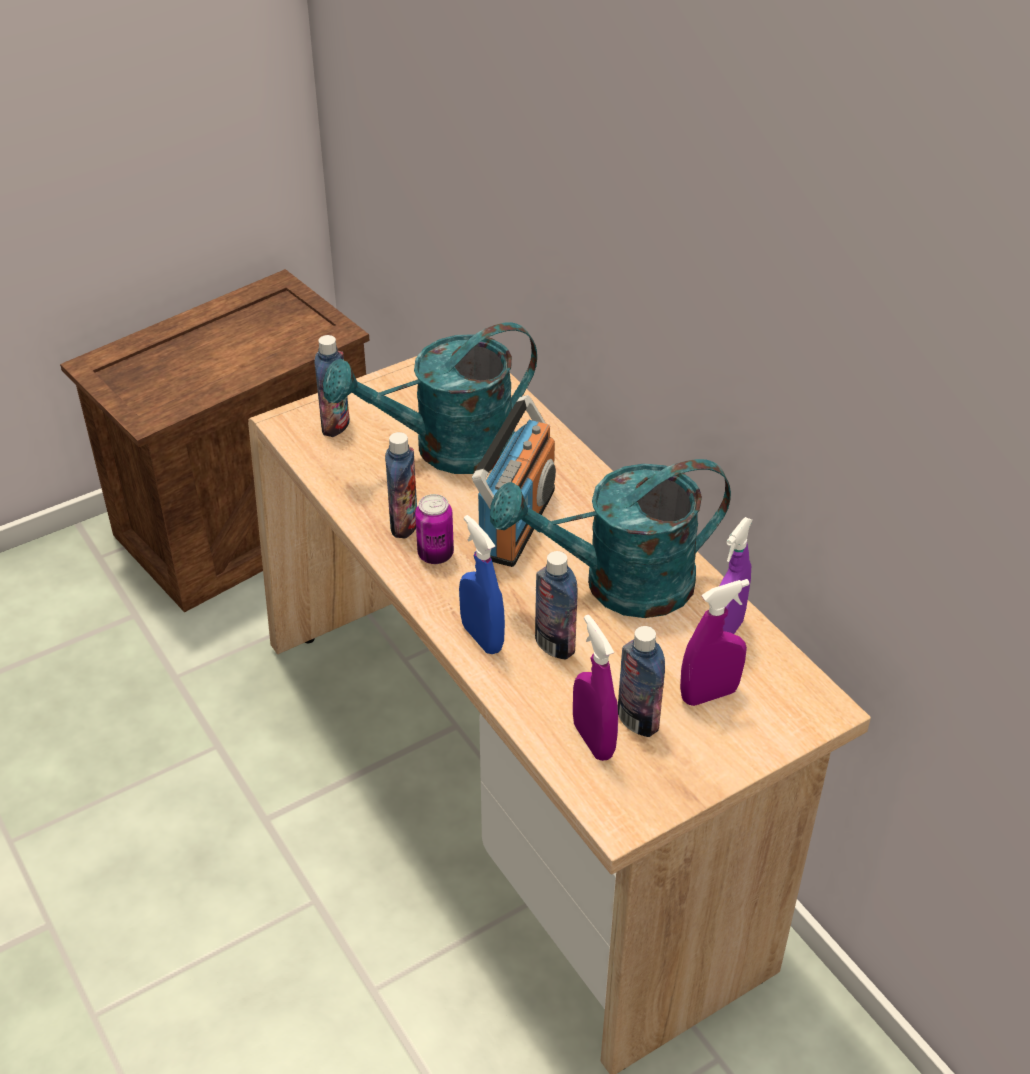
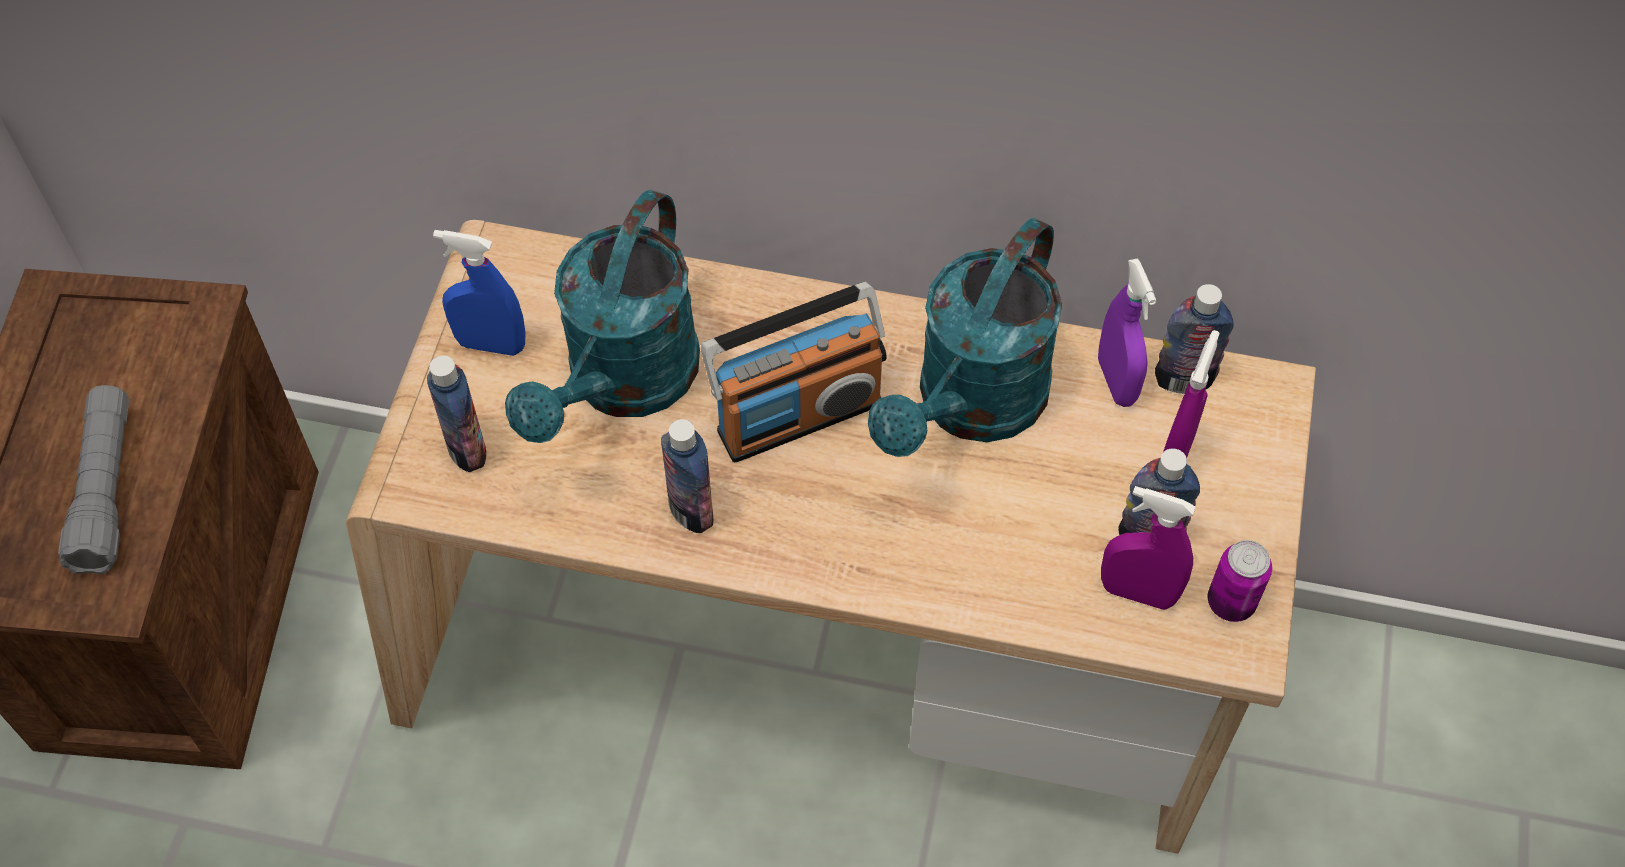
camera: 45 degrees left, 15 degrees up
(202, 374) = (106, 490): none -> grey flashlight
(435, 555) = (765, 519): can -> can (1231, 602)
(482, 637) = (919, 573): blue spray bottle -> blue spray bottle (491, 344)
(517, 523) = (798, 415): radio -> radio turned 90 degrees clockwise
(554, 645) = (991, 523): bottle -> bottle (1184, 380)

